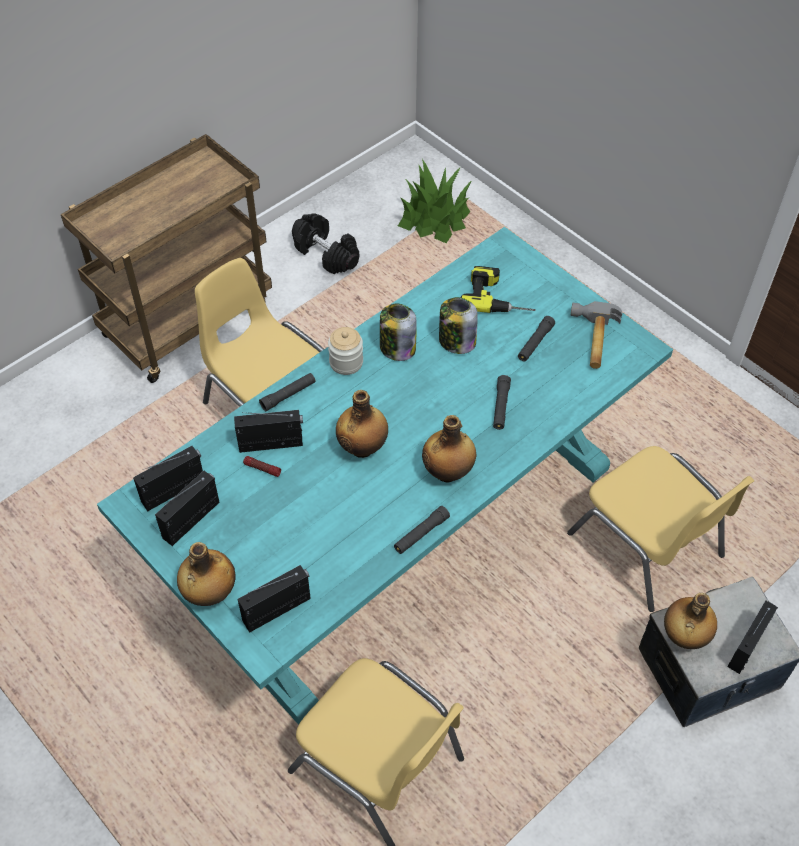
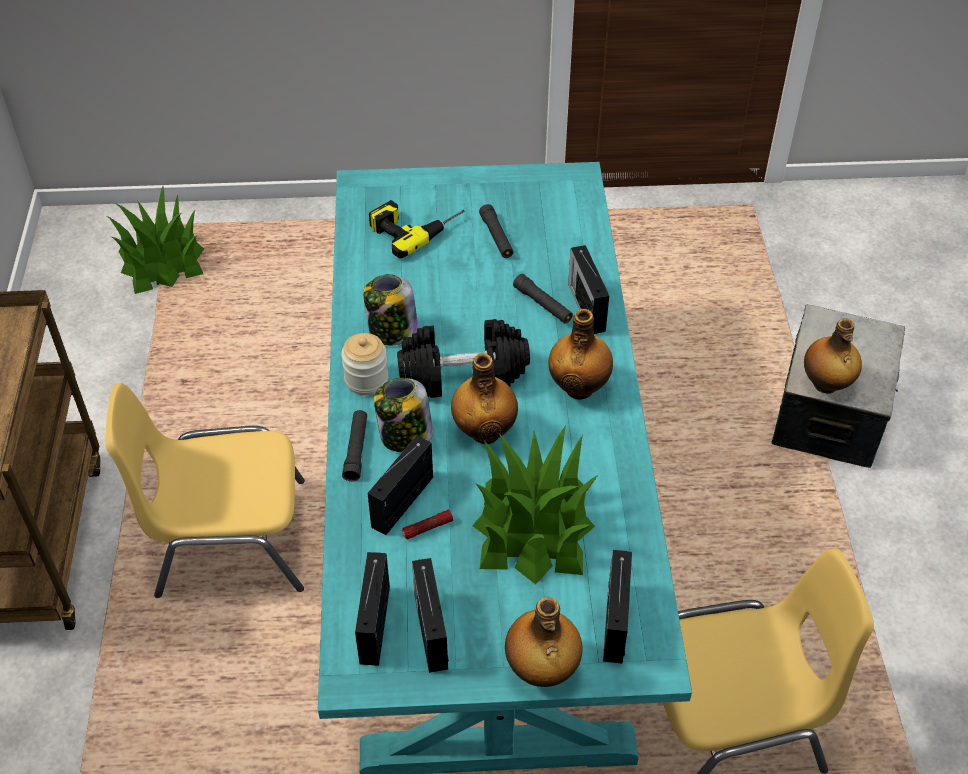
camera: 50 degrees left, 5 degrees down
(311, 521) = (534, 527): none -> potted plant
(326, 254) = (97, 369): black dumbbell -> black dumbbell (464, 374)
(421, 534) = (631, 451): black flashlight -> none
(456, 341) = (433, 286): jar -> jar (405, 436)
(592, 340) = (535, 200): hammer -> none
(648, 546) = (678, 368): yellow chair -> none
(748, 645) = (868, 351): radio -> radio (586, 306)

